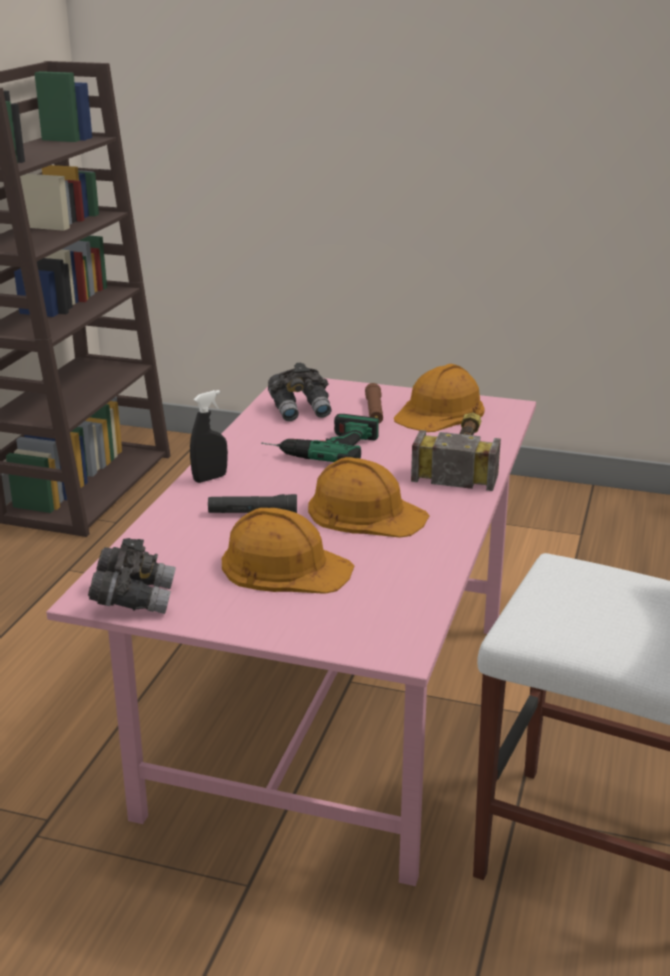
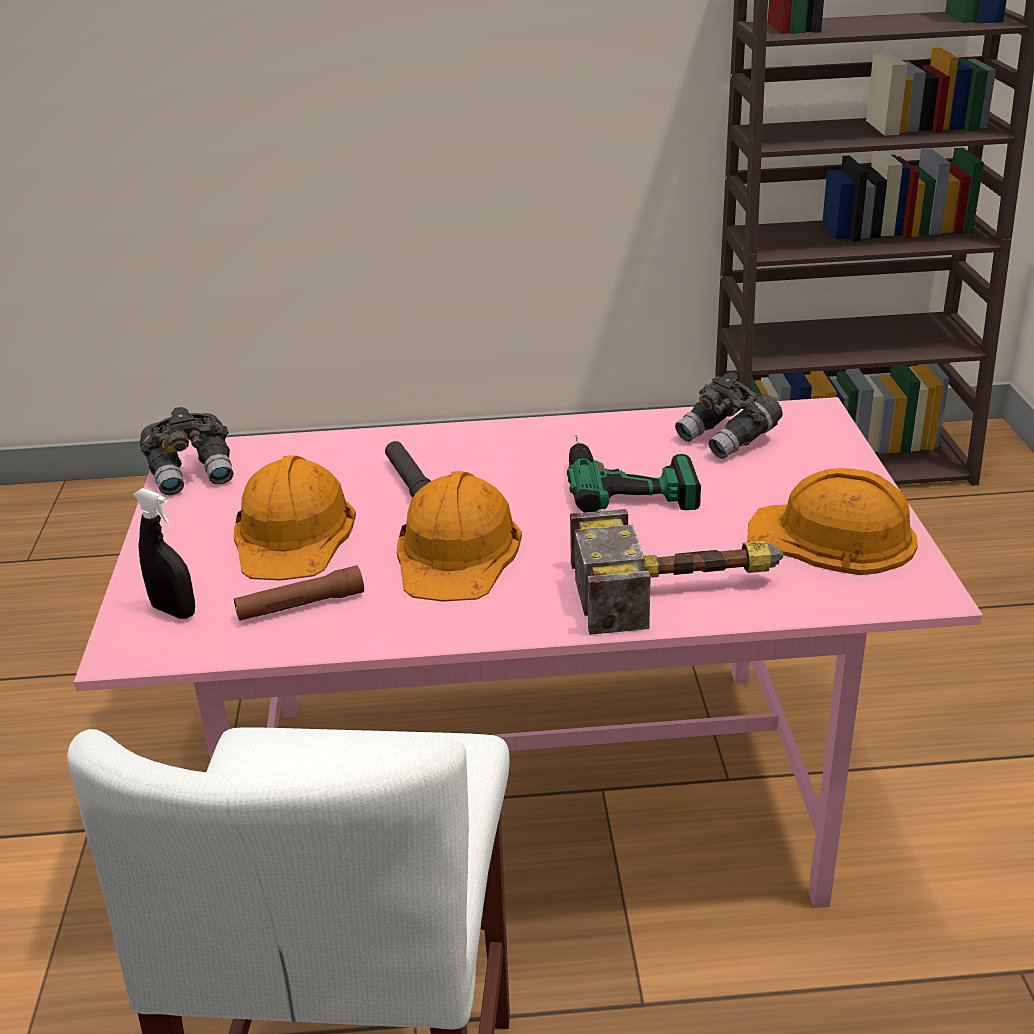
camera: 70 degrees right, 5 degrees up
(210, 478) = (482, 437): black spray bottle -> black spray bottle (174, 611)
(374, 411) = (779, 487): brown flashlight -> brown flashlight (300, 605)

